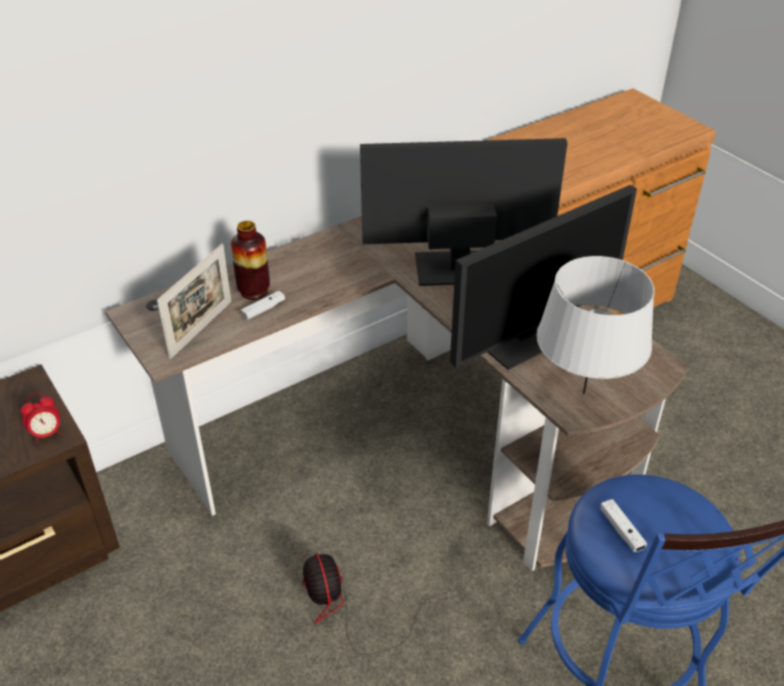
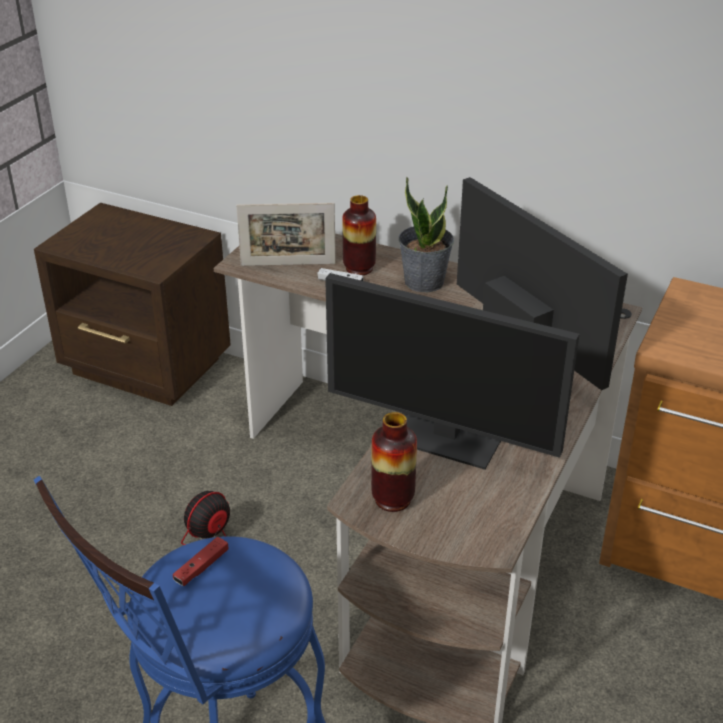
camera: 60 degrees right, 5 degrees down
(47, 434) = (153, 266): alarm clock -> none
(310, 265) = (424, 281): none -> potted plant
(583, 393) = (392, 499): grey table lamp -> vase
(621, 530) = (201, 567): white game controller -> red game controller

